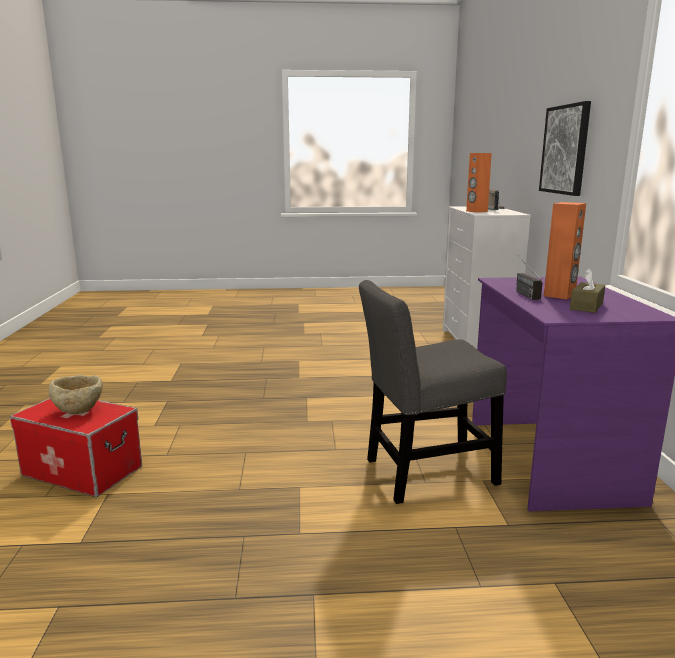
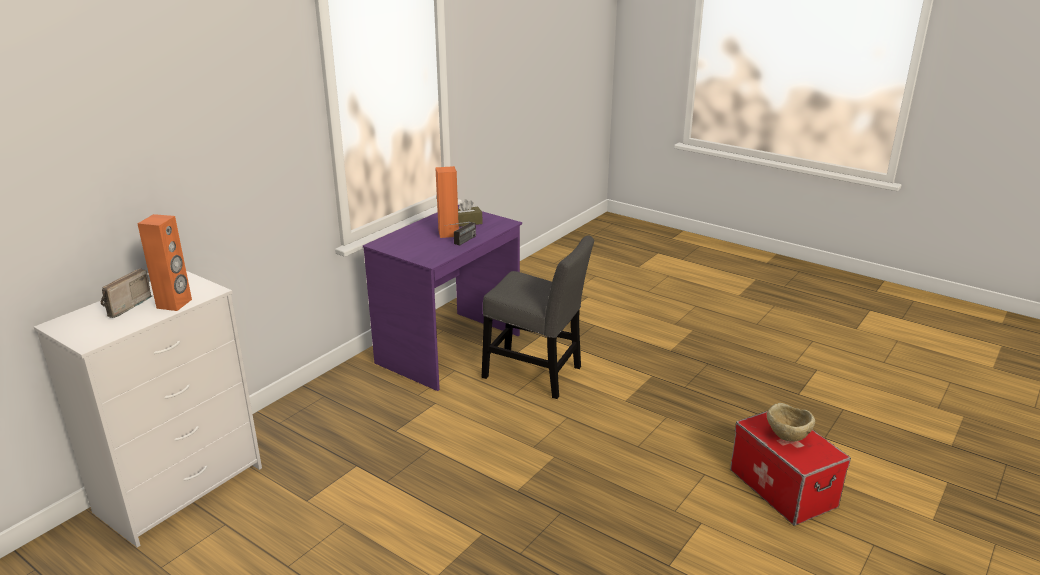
camera: 140 degrees left, 10 degrees up
(565, 149) = (221, 166): picture -> none

